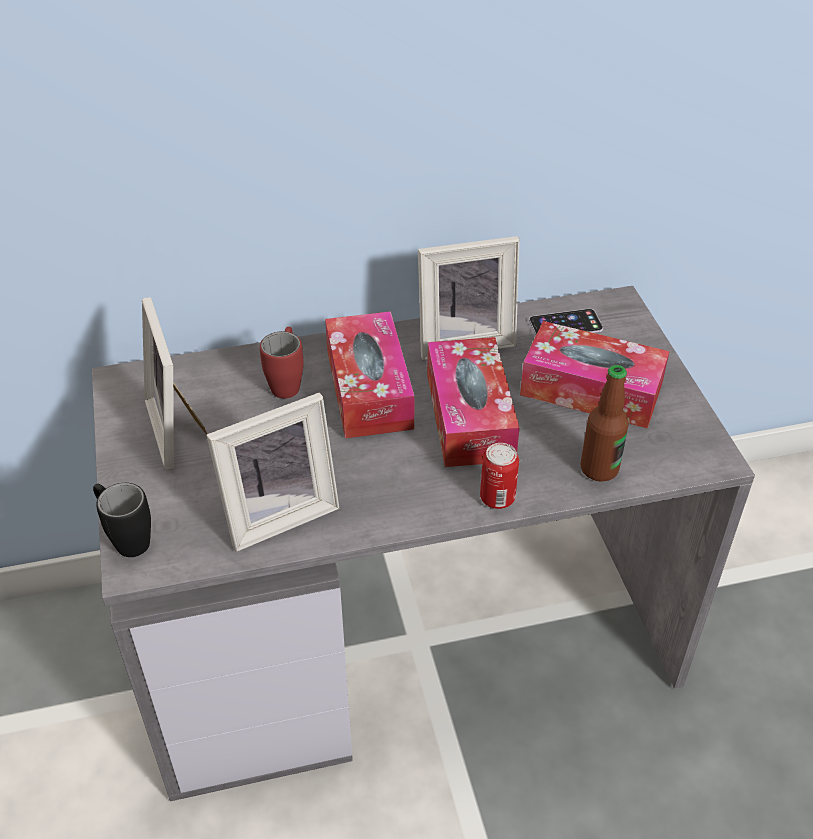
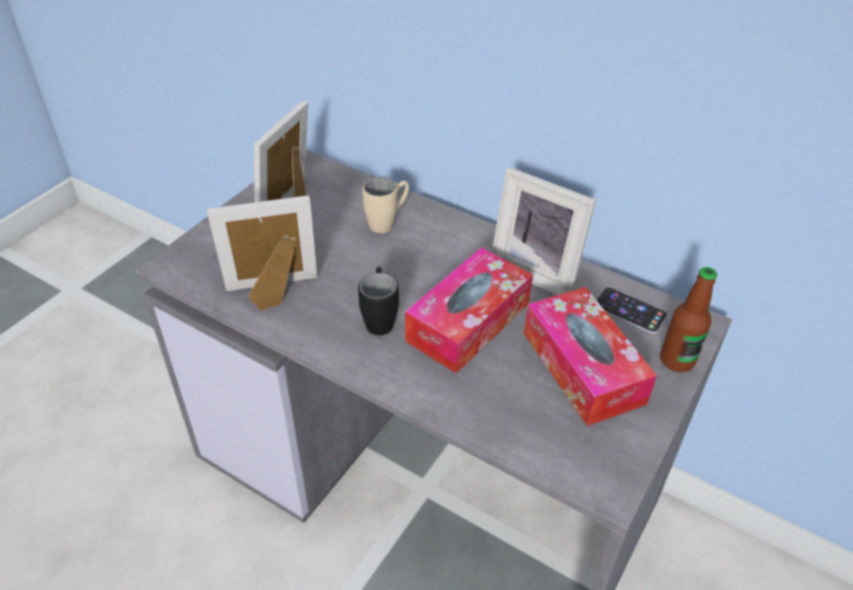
camera: 45 degrees right, 0 degrees up
(126, 538) = (186, 248): black mug -> black mug (379, 318)
(278, 513) = (273, 293): picture frame -> picture frame turned 150 degrees clockwise
(287, 382) = (388, 222): red mug -> beige mug
(369, 389) = (429, 260): tissue box -> none
(497, 498) = (408, 387): can -> none
(599, 469) = (506, 424): bottle -> bottle (676, 360)

